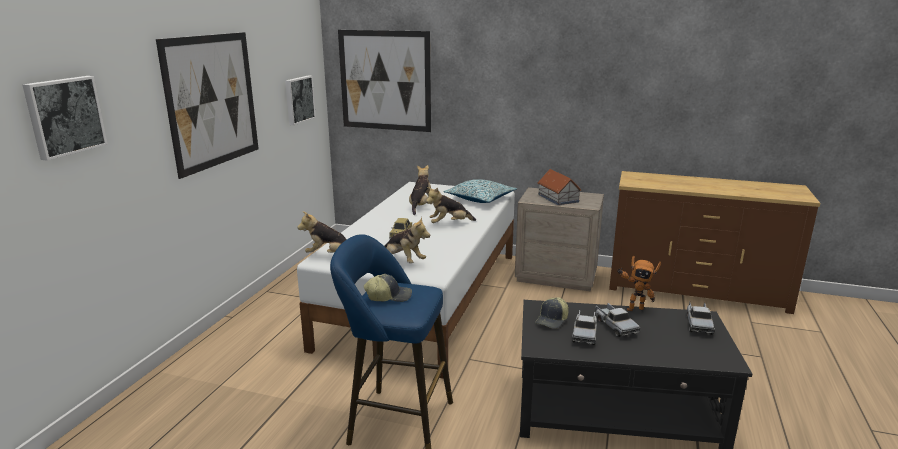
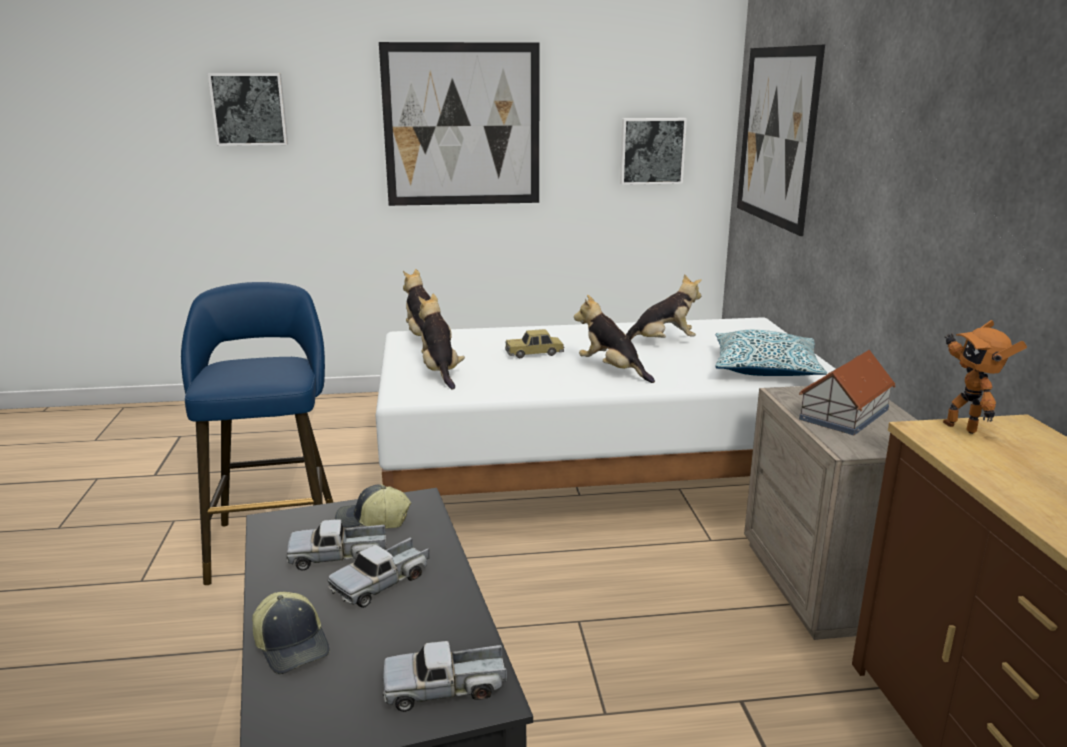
camera: 65 degrees right, 0 degrees up
(389, 296) = (252, 365): cap -> cap (293, 645)
(403, 261) = (440, 372): plush toy -> plush toy turned 150 degrees clockwise
(634, 308) = (469, 596): toy robot -> toy robot (962, 427)

